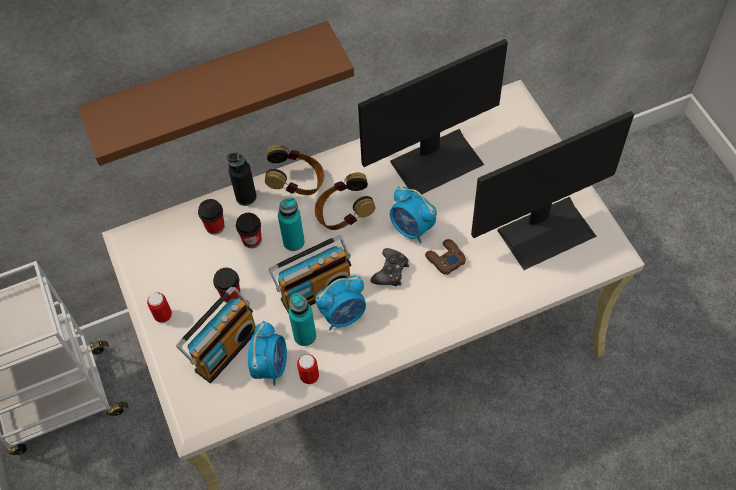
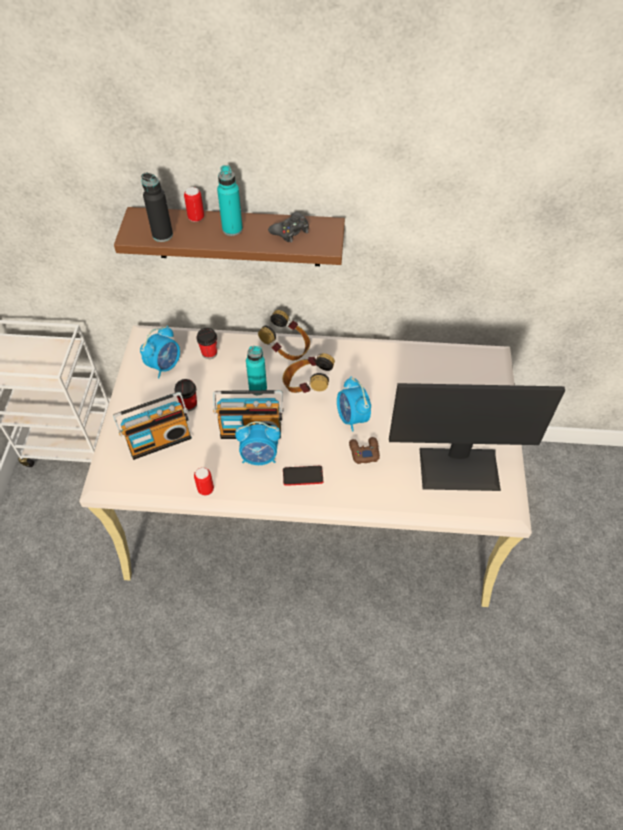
camera: 25 degrees right, 5 degrees down
(163, 315) = (133, 397): can -> can (196, 218)
(246, 197) = (244, 342): black bottle -> black bottle (162, 235)
(252, 240) = (229, 374): cup -> none
(270, 366) = (183, 468): alarm clock -> alarm clock (165, 365)
(305, 336) = (222, 458): turquoise bottle -> turquoise bottle (232, 229)
(391, 271) = (316, 442): black game controller -> black game controller (290, 231)
(400, 314) = (303, 476): none -> phone
(436, 161) = (402, 377): monitor -> none

